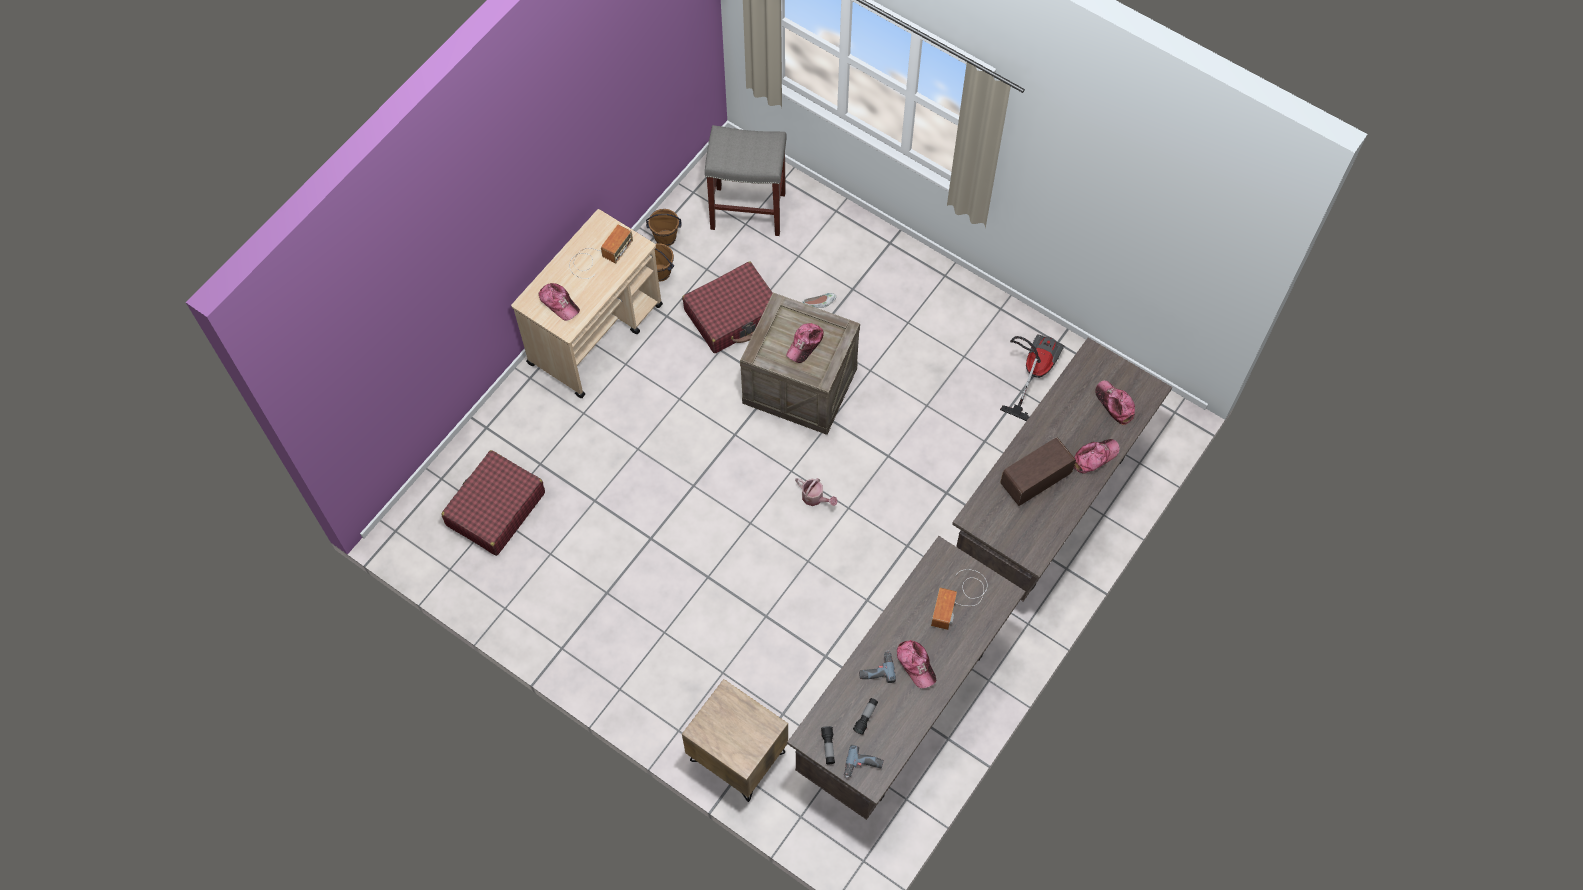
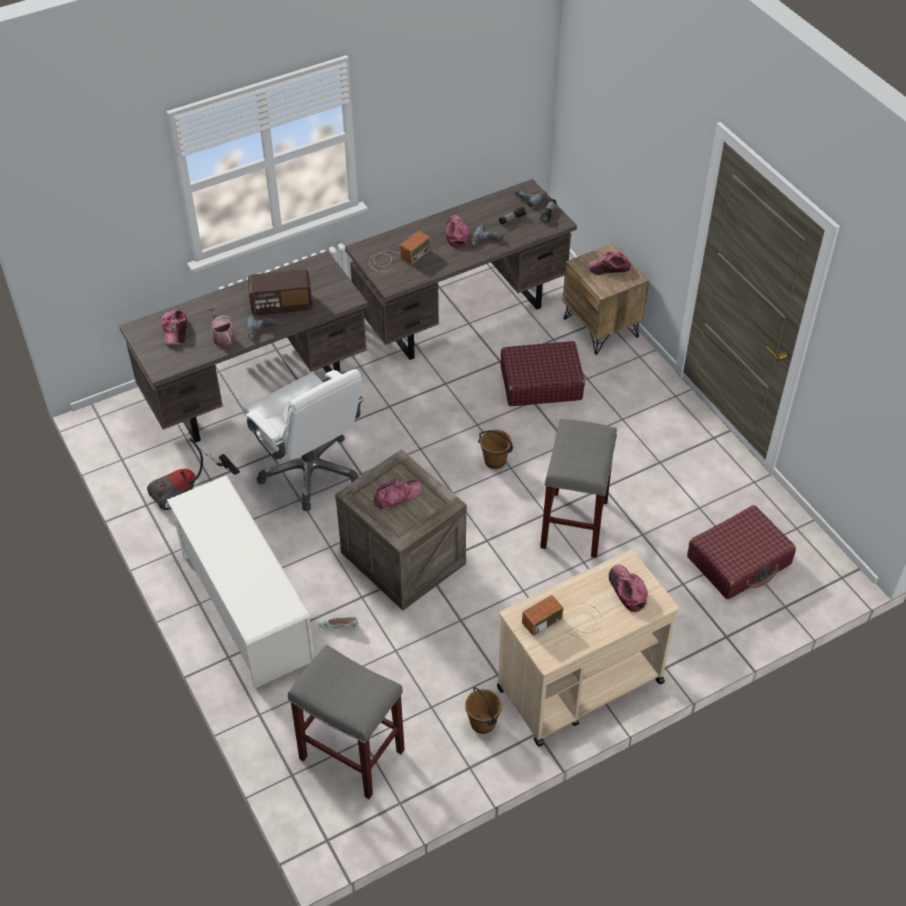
camera: 155 degrees left, 15 degrees down
(661, 484) = (574, 525): none -> grey stool
(665, 238) = (458, 760): brown bucket -> brown bucket (495, 461)
(733, 315) = (429, 648): red suitcase -> red suitcase (540, 383)
(815, 498) = (444, 465): watering can -> watering can (222, 337)
(904, 287) = (246, 607): none -> white shoe rack
(936, 438) = (310, 471): none -> white office chair
(1032, 441) = (262, 329): none -> power drill
(1094, 457) = (223, 303): cap -> cap (609, 267)

